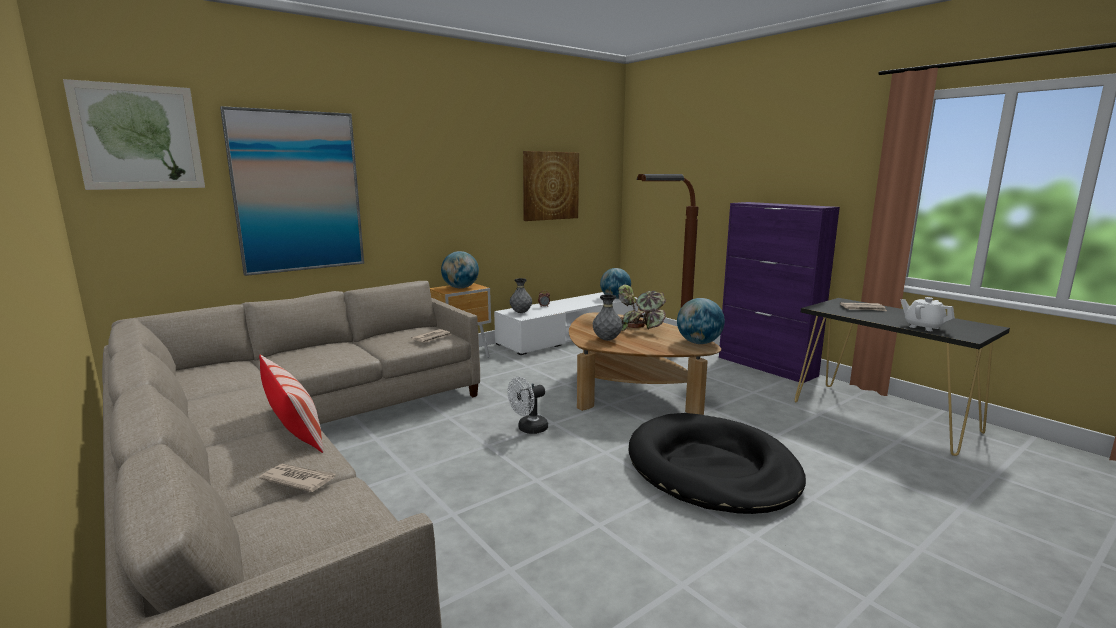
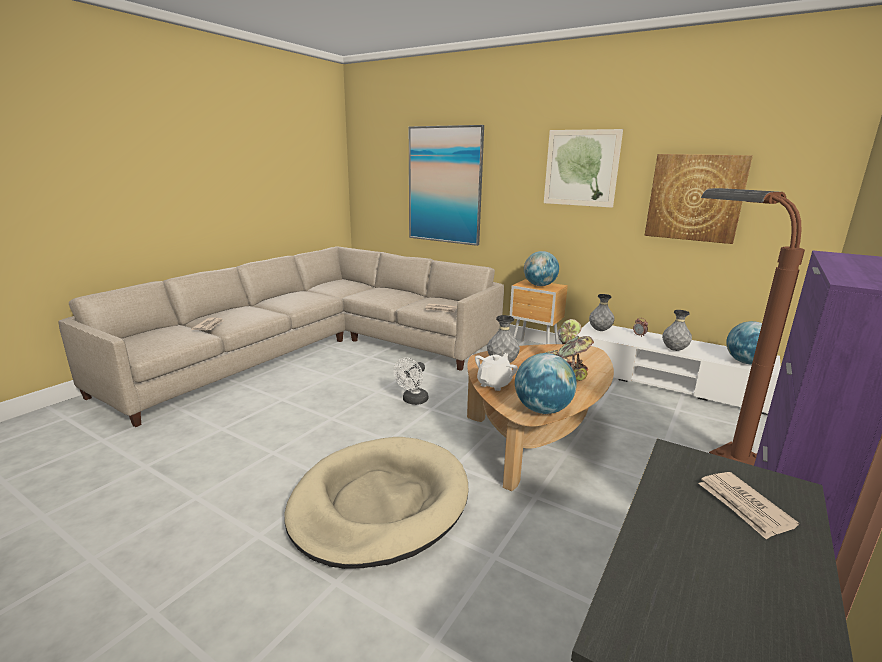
camera: 70 degrees right, 5 degrees up
(139, 137) = (376, 148): picture -> picture (581, 168)
(294, 429) = (272, 313): pillow -> none
(528, 429) = (413, 401): white fan -> white fan turned 90 degrees counterclockwise
(580, 305) = (674, 350): none -> grey vase
(712, 469) = (380, 503): black dog bed -> beige dog bed
(923, 327) = (655, 574): white teapot -> white teapot (494, 384)

